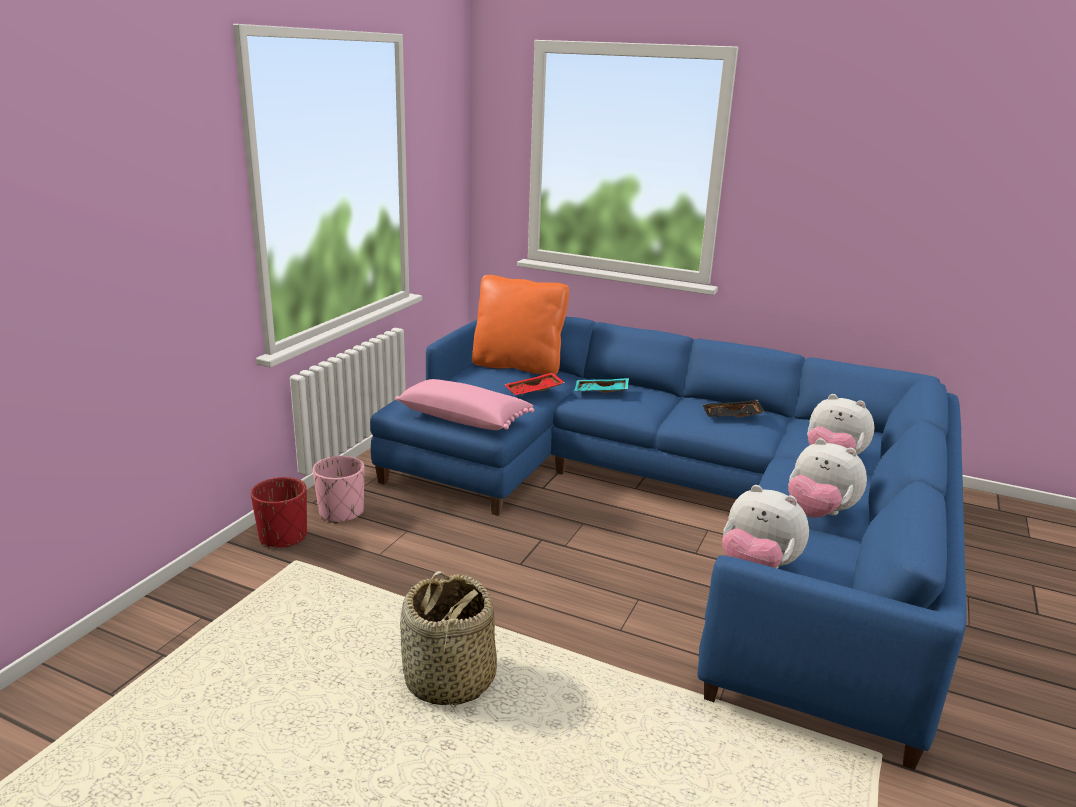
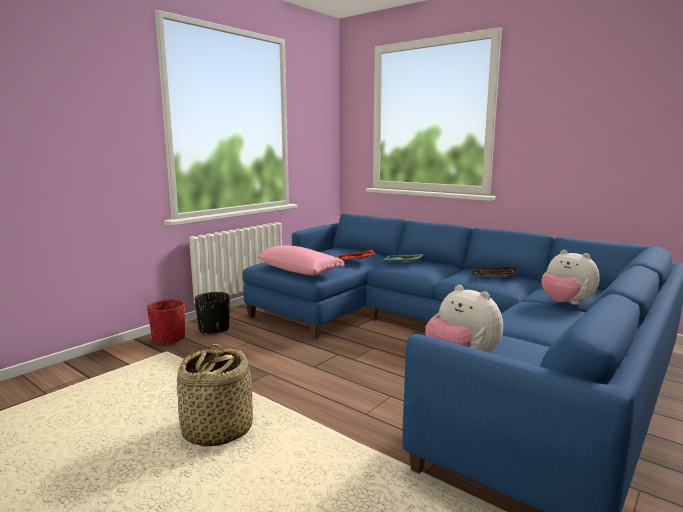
camera: 15 degrees right, 10 degrees down
(341, 512) = (214, 329): pink planter -> black planter
(518, 366) = (355, 250): orange pillow -> none
(819, 513) = (537, 331): plush toy -> none

